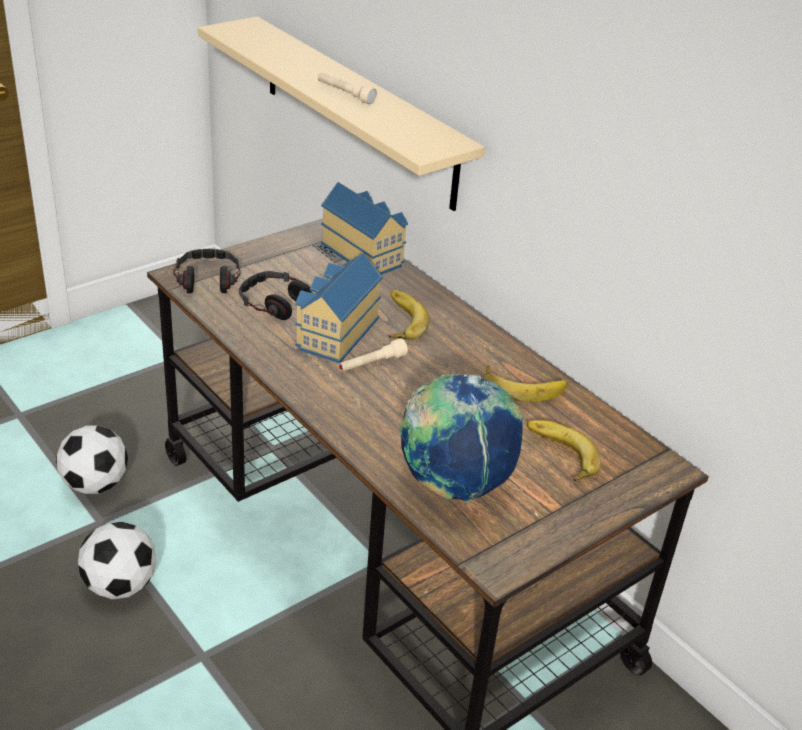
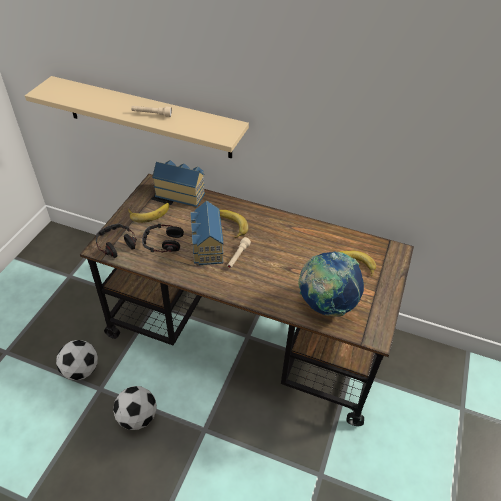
camera: 30 degrees left, 10 degrees up
(523, 386) = (310, 236): banana -> banana (149, 212)

